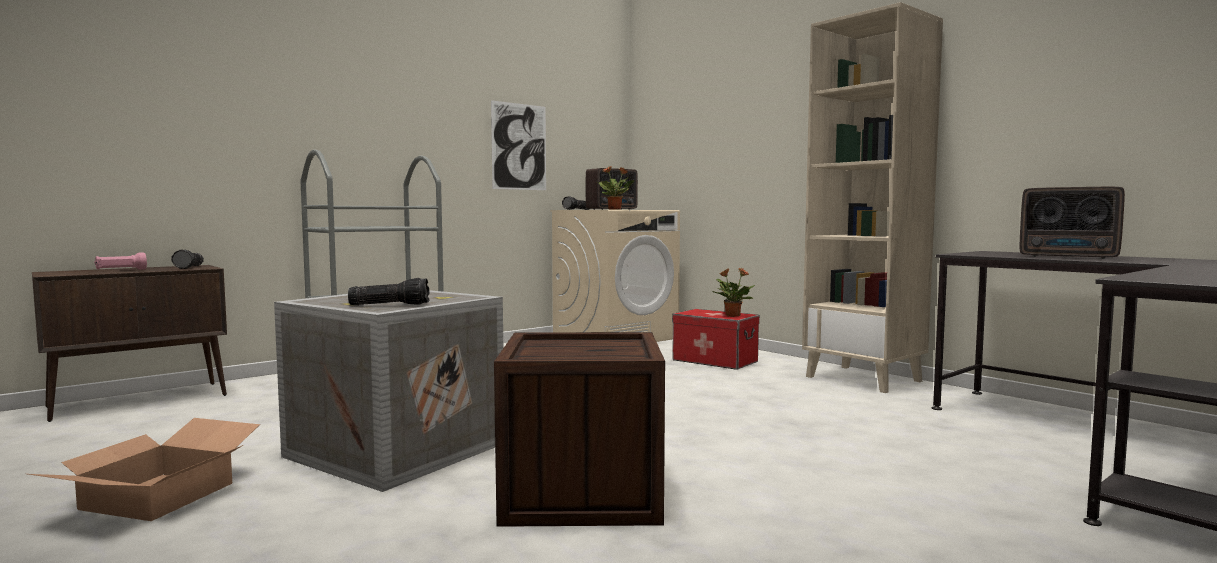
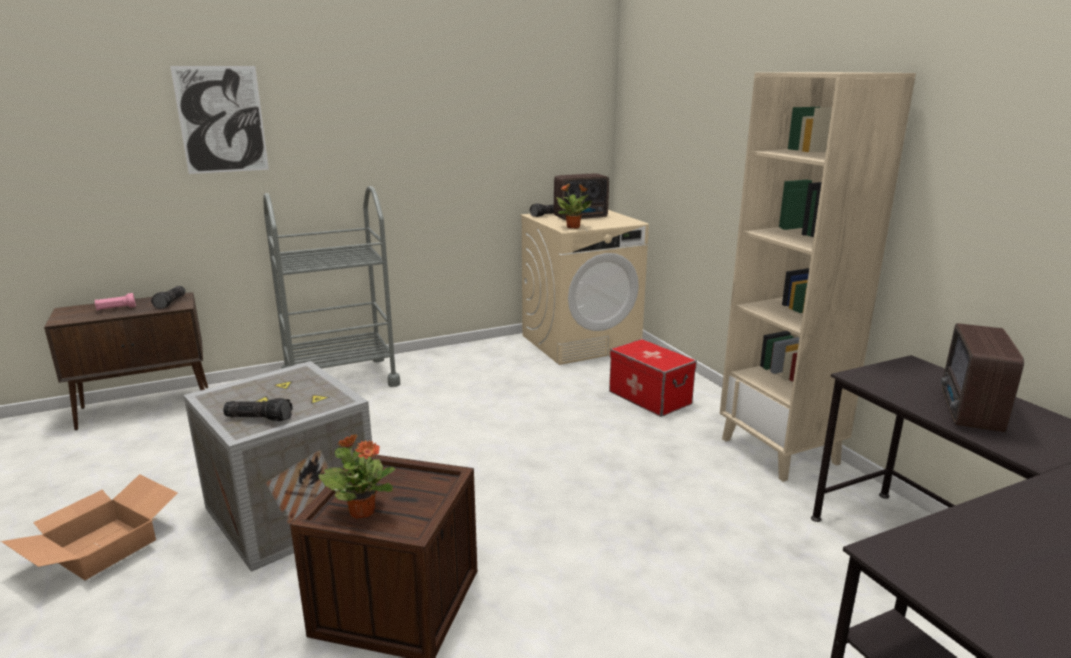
camera: 15 degrees right, 15 degrees up
(519, 146) = (486, 153): picture -> picture (221, 120)
(732, 315) = (665, 360): potted plant -> potted plant (362, 511)
(1071, 257) = (968, 412): radio -> radio turned 60 degrees clockwise

